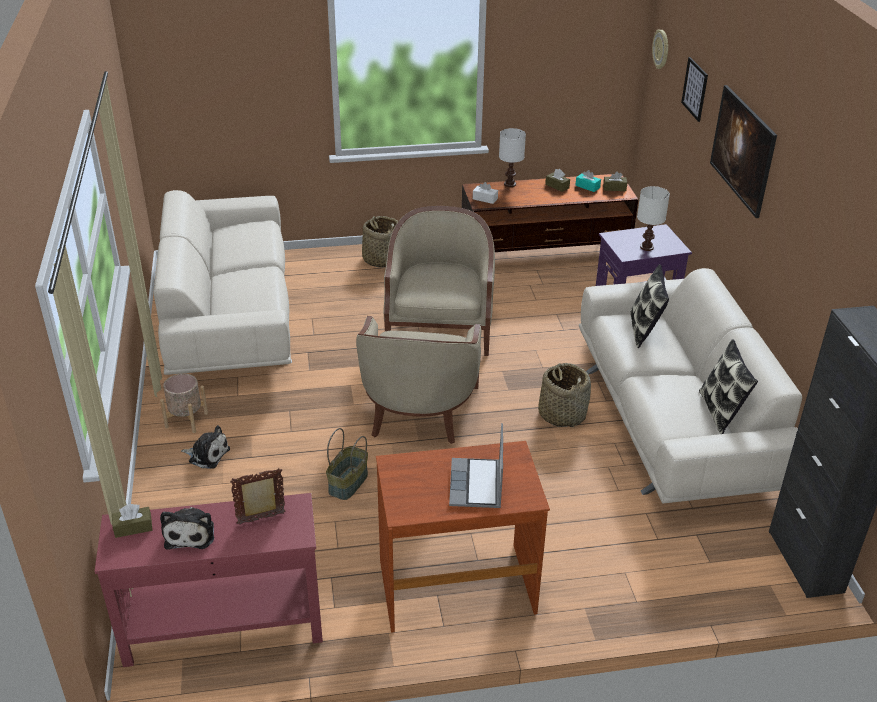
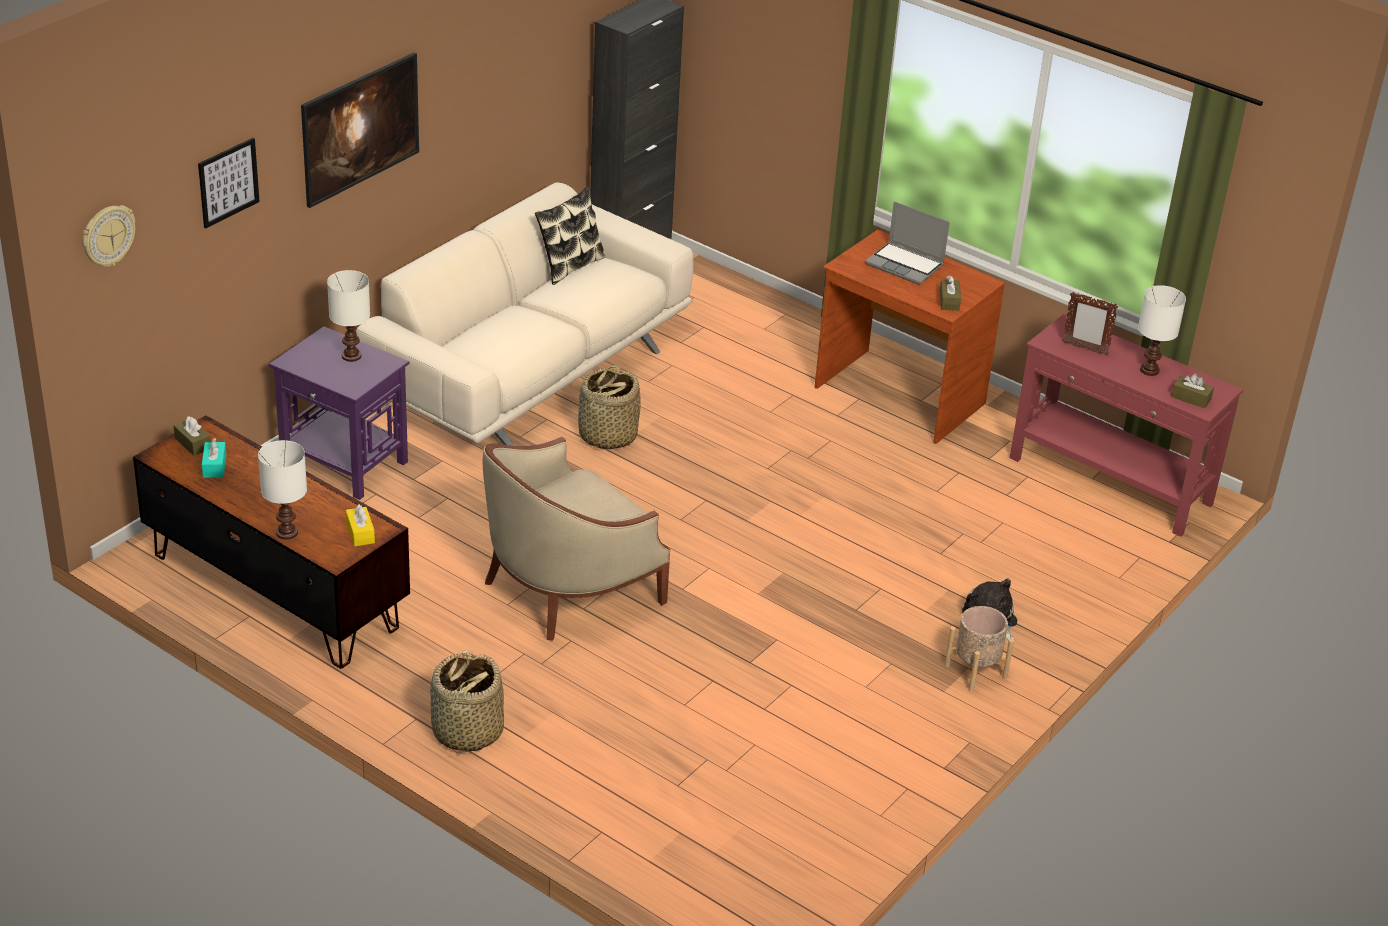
camera: 135 degrees left, 0 degrees up
(190, 533) = (1148, 370): plush toy -> white table lamp
(231, 317) = (779, 777): beige sofa -> none
(348, 484) = (887, 509): basket -> none
(418, 410) = (730, 524): beige armchair -> none
(477, 485) = (906, 265): laptop -> laptop turned 75 degrees clockwise
(485, 199) = (360, 533): white tissue box -> yellow tissue box
(557, 186) = (243, 491): brown tissue box -> brown tissue box (949, 301)
(644, 330) = (494, 338): pillow -> none

